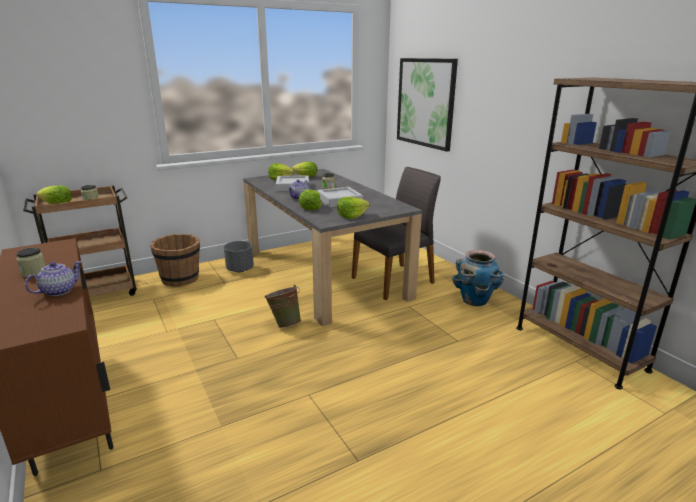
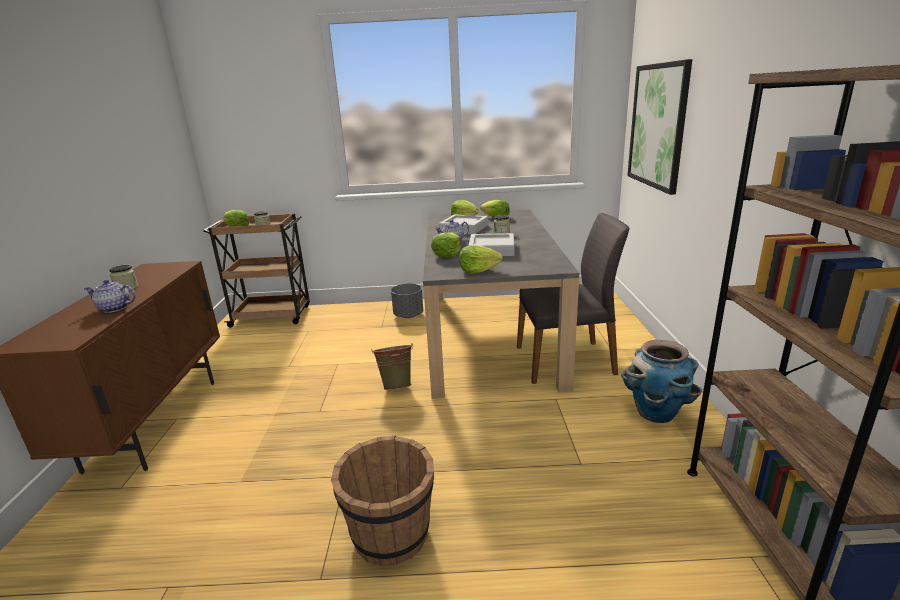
camera: 30 degrees right, 0 degrees up
(59, 291) = (114, 308): teapot -> teapot turned 150 degrees counterclockwise
(180, 279) = (347, 315): brown bucket -> brown bucket (391, 535)

